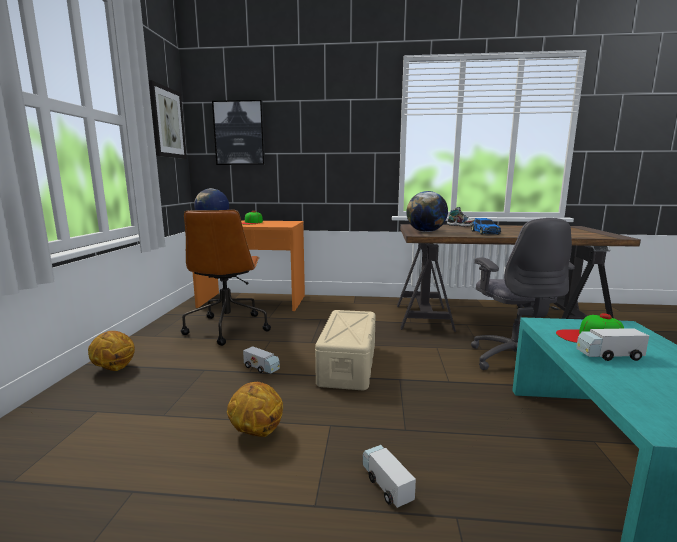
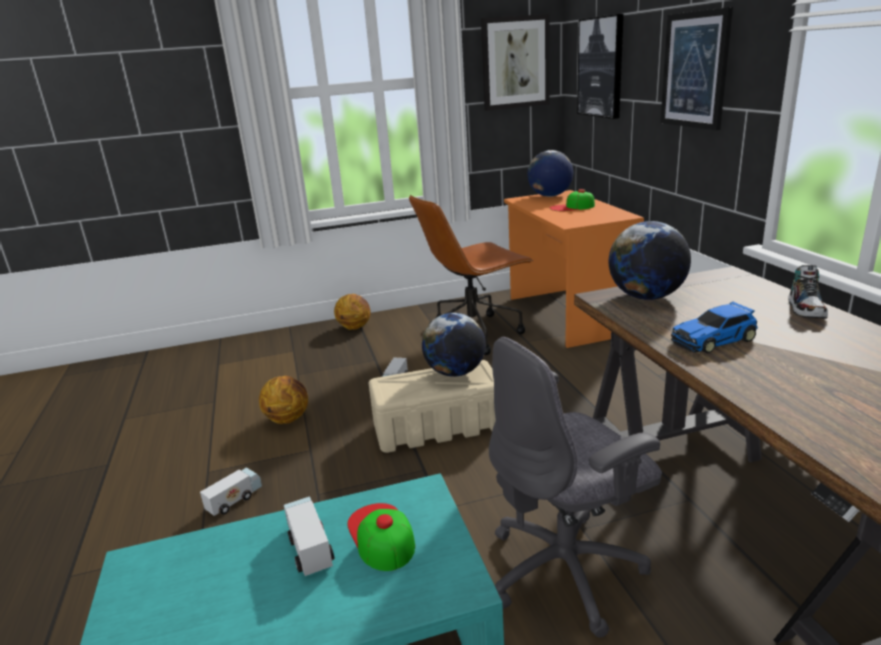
camera: 70 degrees right, 10 degrees up
(335, 134) = (695, 70): none -> picture
(344, 319) = (455, 372): none -> globe

